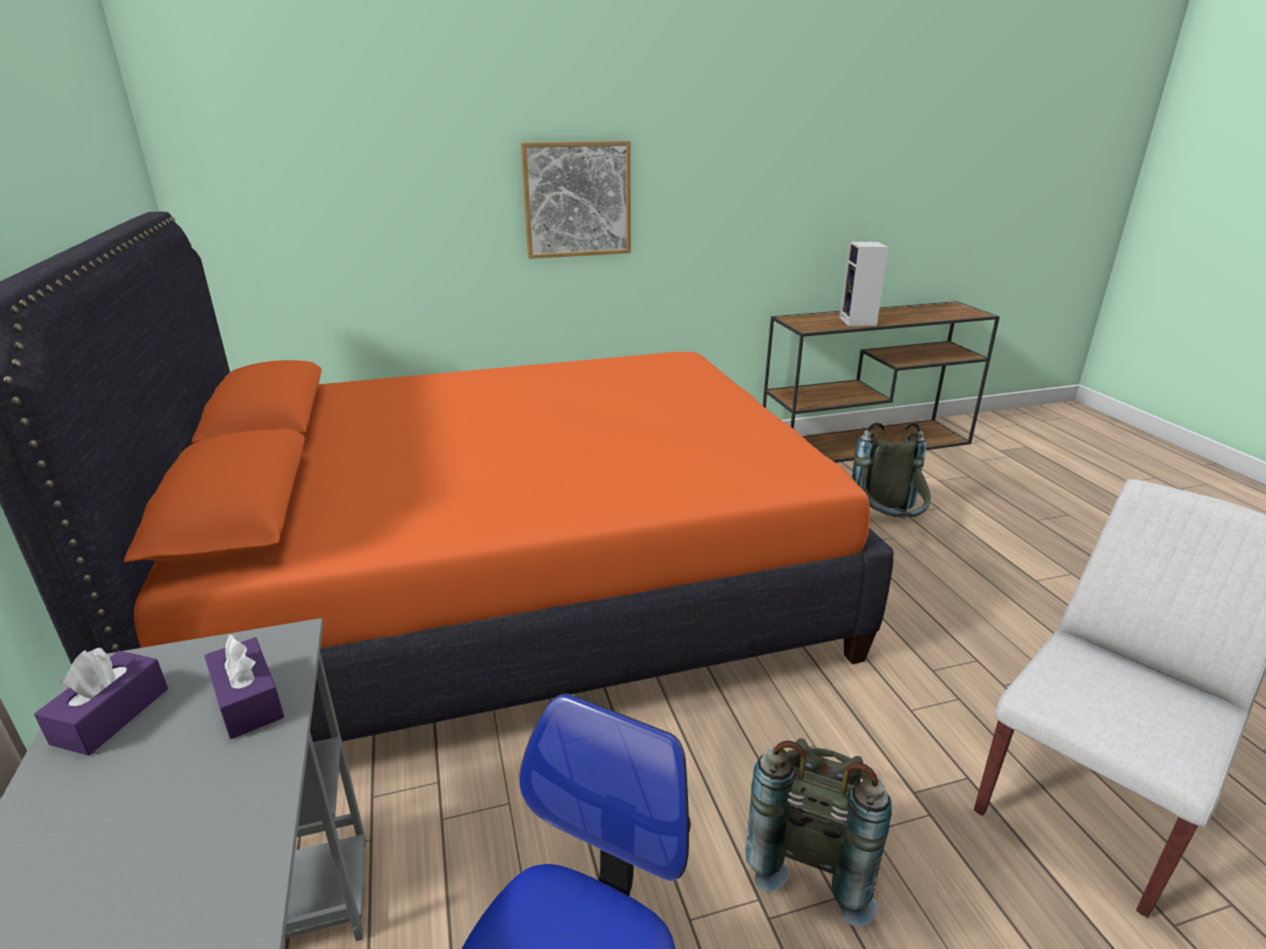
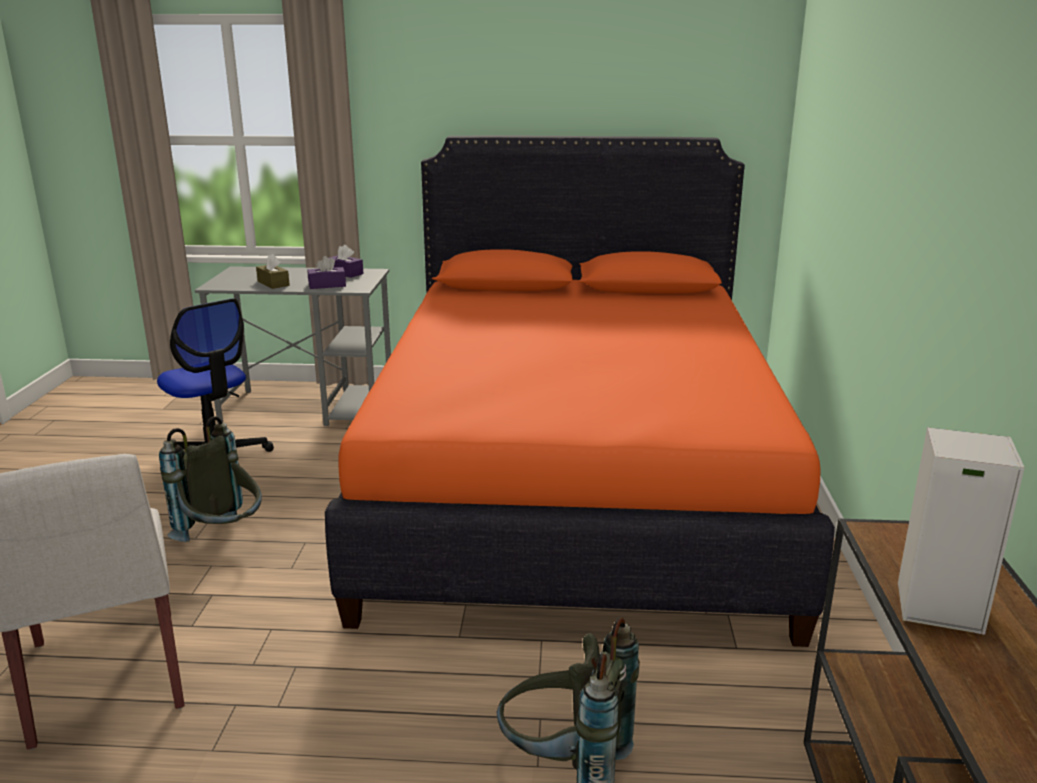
camera: 110 degrees right, 5 degrees down
(209, 823) = (273, 283): none -> brown tissue box
(577, 199) = (898, 209): picture -> none

